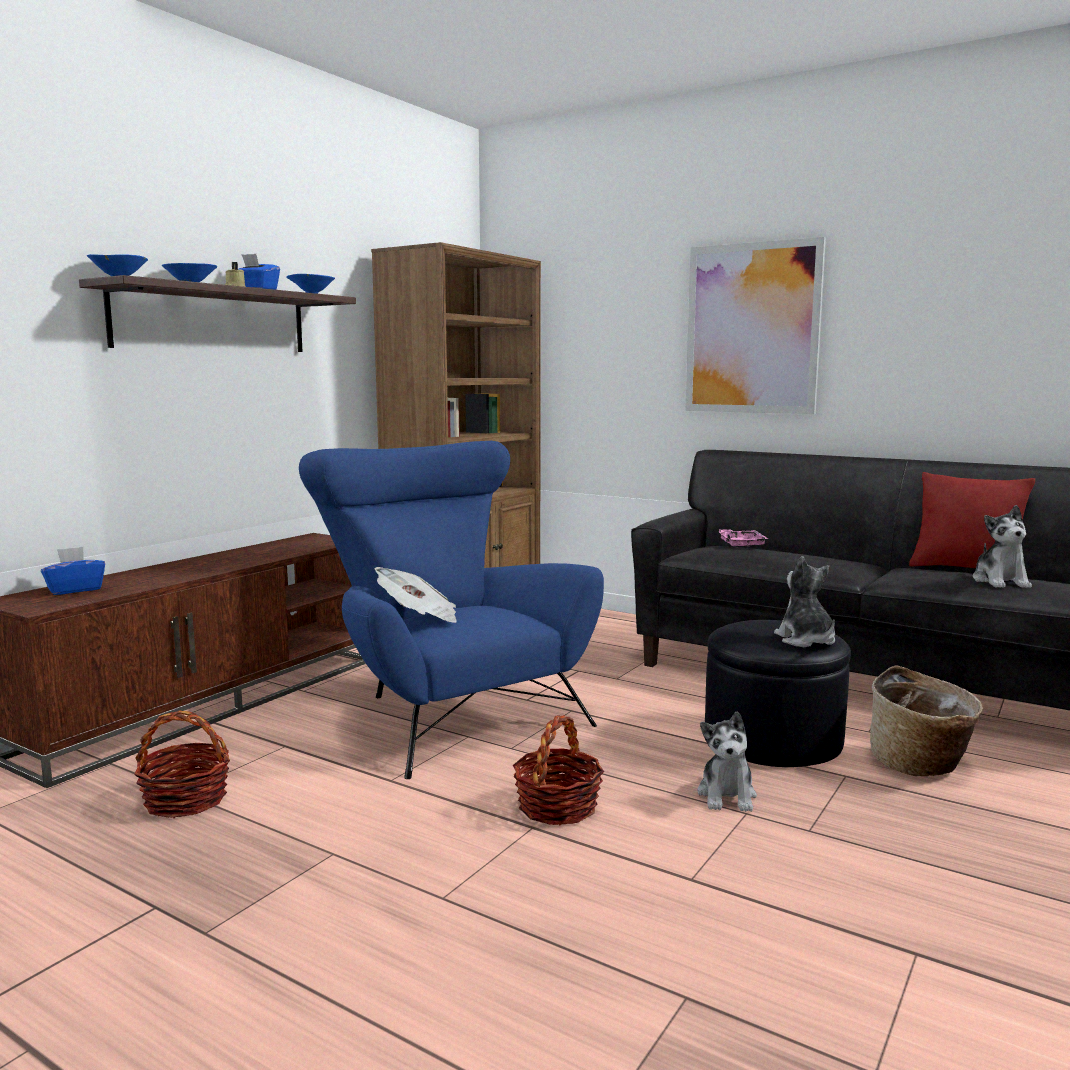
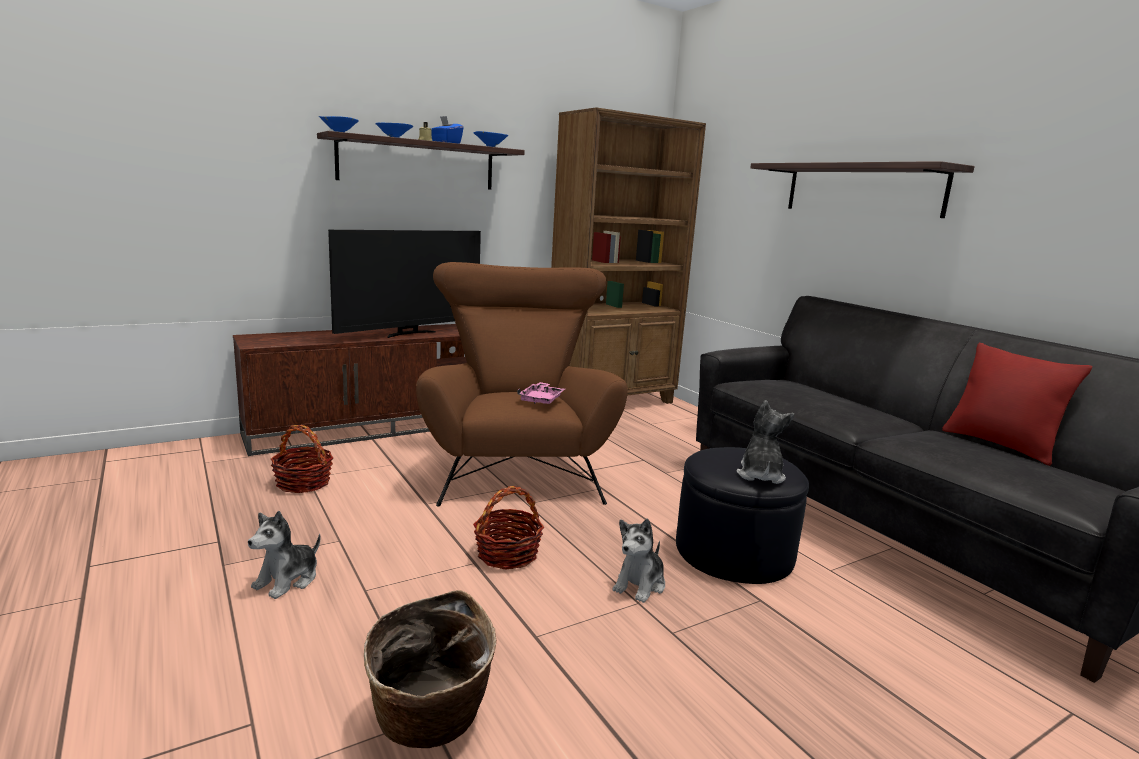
camera: 25 degrees right, 5 degrees up
(74, 590) = (291, 337): blue tissue box -> none
(239, 560) = (409, 333): none -> television
(419, 617) = (486, 393): newspaper -> none
(448, 712) = (516, 467): blue armchair -> brown armchair
(741, 544) = (798, 383): pink tray -> pink tray (541, 400)
(752, 329) = (862, 189): picture -> shelf
(920, 765) = (842, 613): basket -> basket (430, 722)
(1000, 581) = (1000, 463): plush toy -> plush toy (287, 580)

